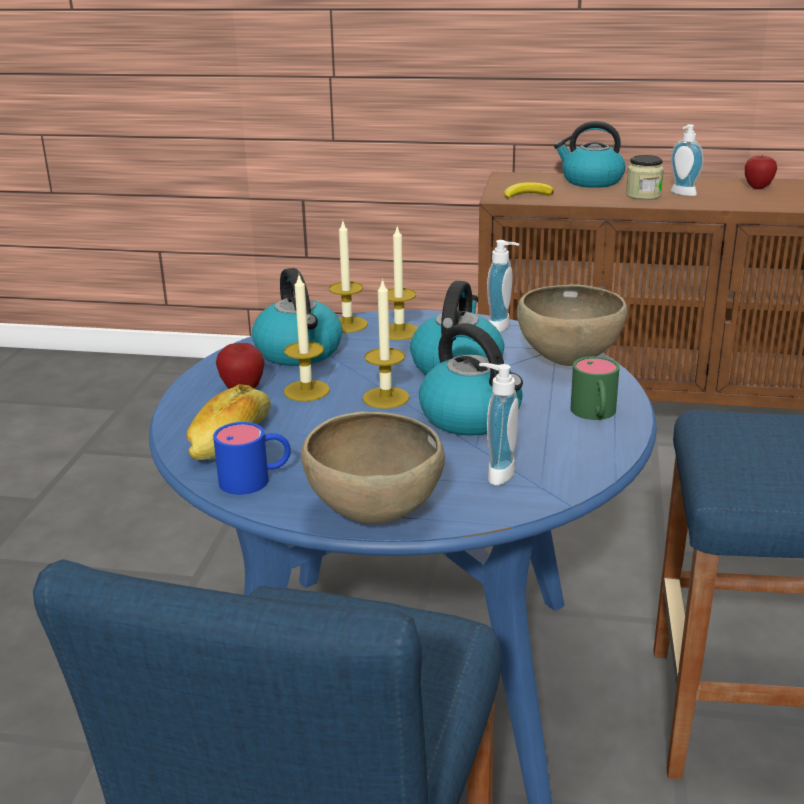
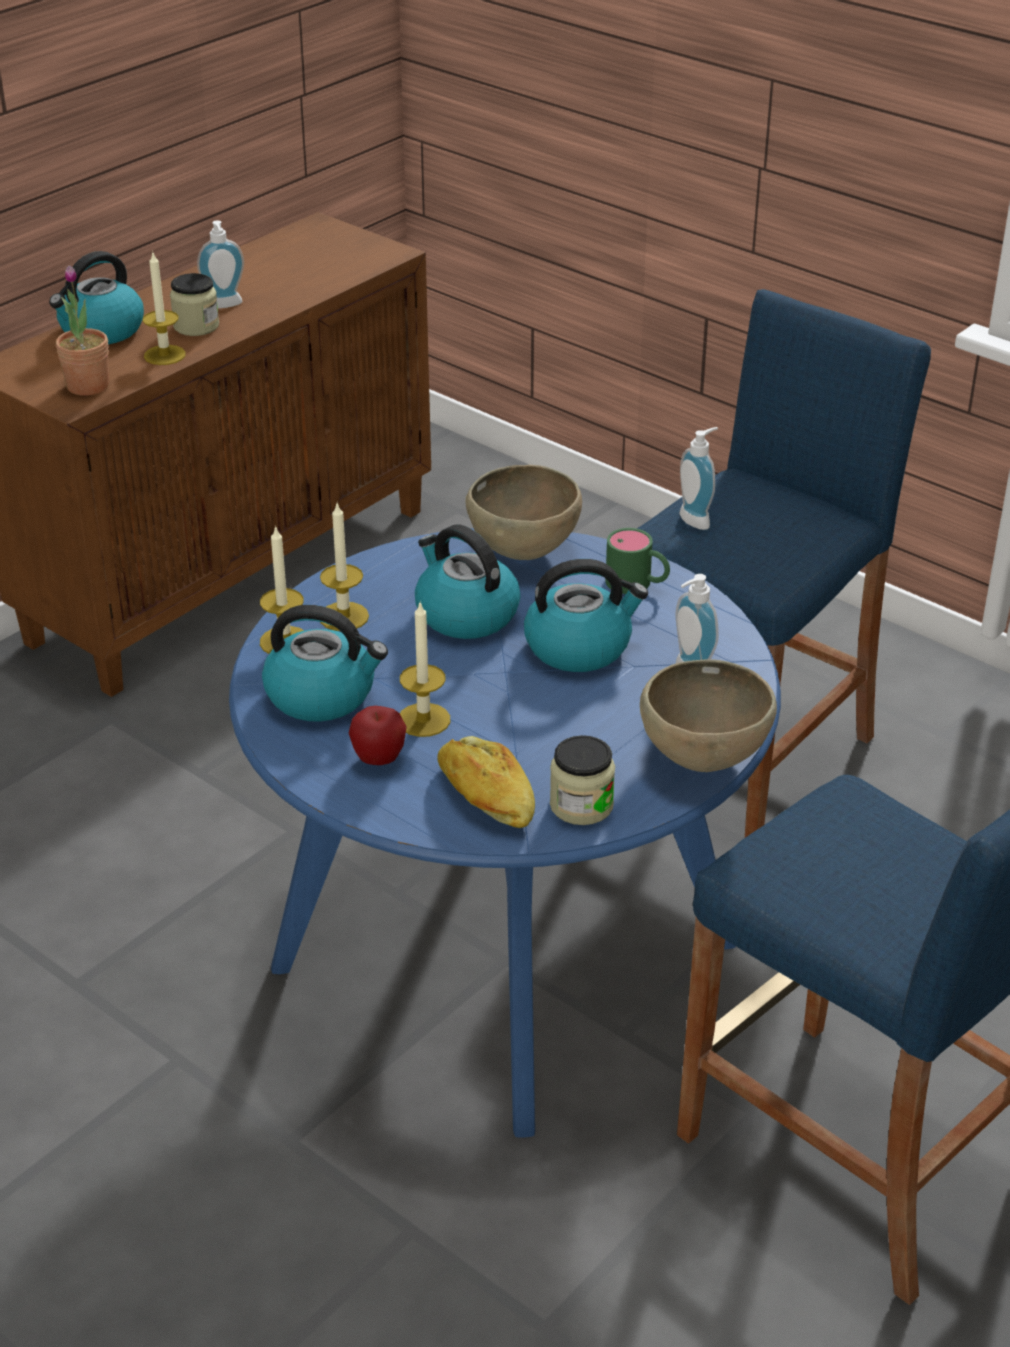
camera: 60 degrees left, 10 degrees up
(256, 479) = (581, 805): blue mug -> jar
(386, 398) = (490, 679): candle -> candle (164, 355)
(503, 328) = (407, 555): soap dispenser -> soap dispenser (698, 519)
(527, 195) = (88, 386): banana -> potted plant
(758, 187) = (268, 262): apple -> none

